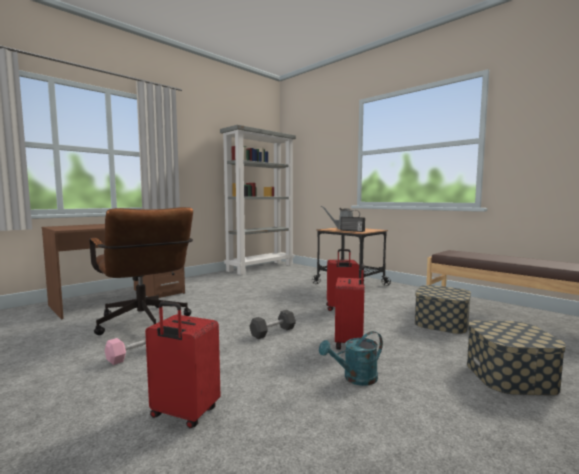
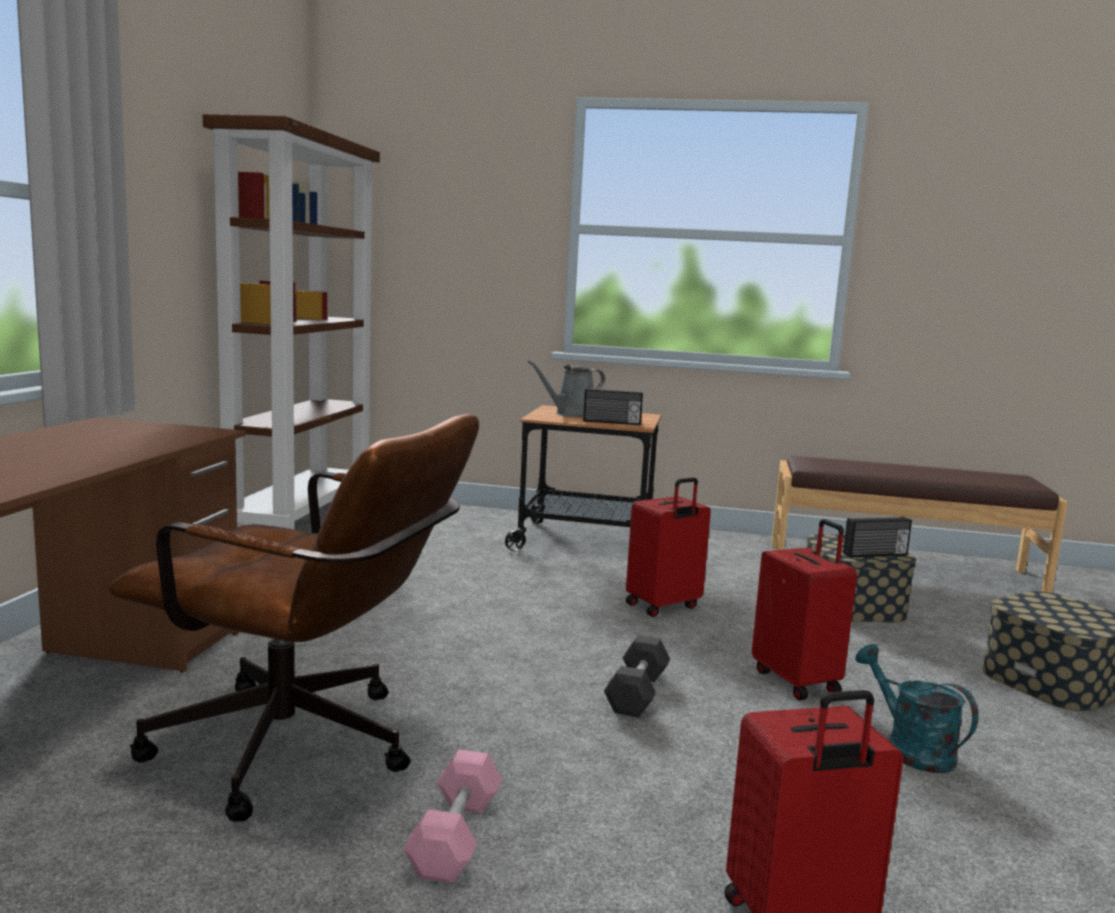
camera: 35 degrees left, 5 degrees up
(261, 267) = (301, 518): grey bookcase -> brown bookcase
(355, 378) = (910, 749): turquoise watering can -> turquoise watering can turned 120 degrees clockwise
(445, 295) = (875, 554): none -> radio

